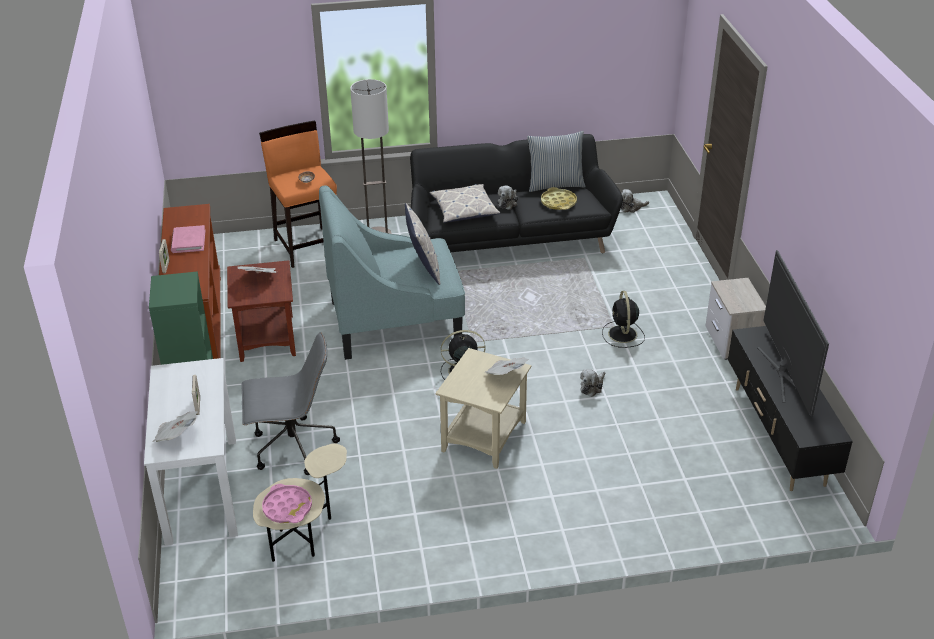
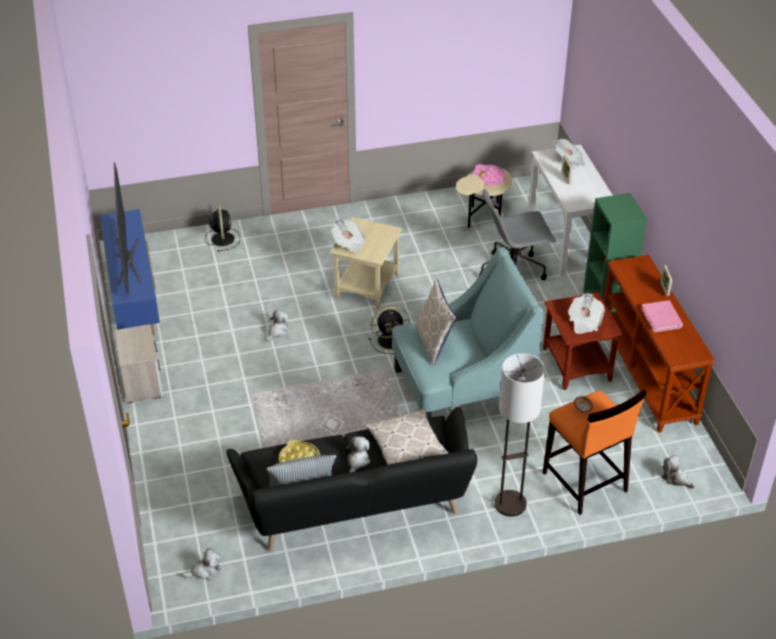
camera: 175 degrees right, 5 degrees up
(227, 246) = (675, 478): none -> plush toy
(622, 335) = (243, 384): black fan -> black fan (222, 238)
(777, 436) = (134, 297): black tv stand -> blue tv stand

